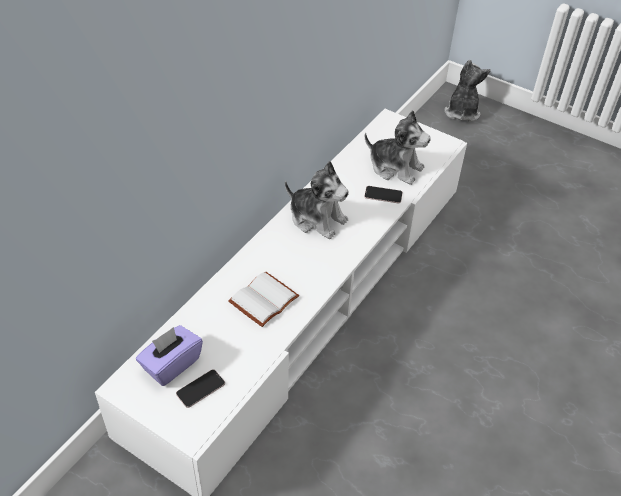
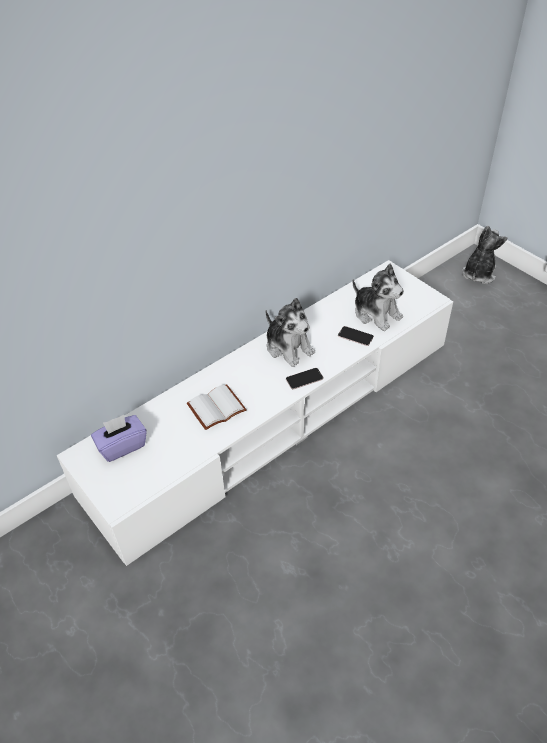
camera: 20 degrees right, 0 degrees up
(200, 389) = (137, 470): phone -> phone (304, 379)

